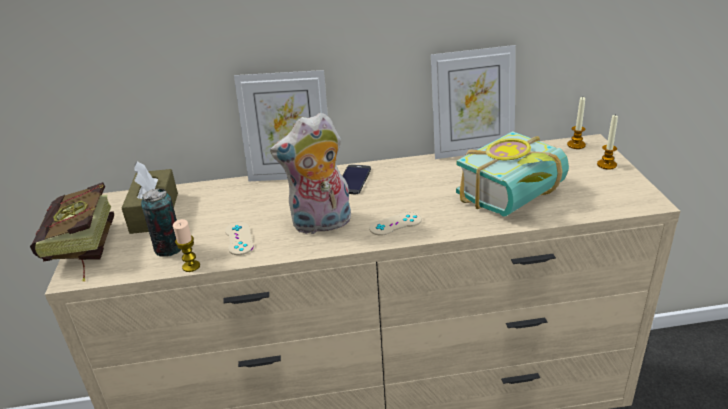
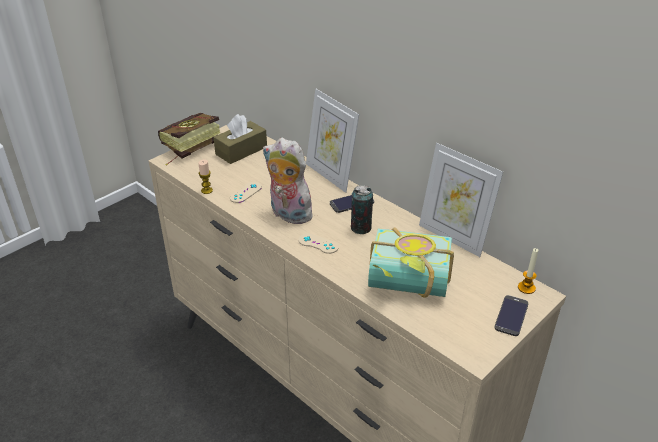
camera: 50 degrees right, 5 degrees up
(169, 248) = (215, 174): can -> can (361, 228)
(606, 165) = (511, 316): candle -> phone

